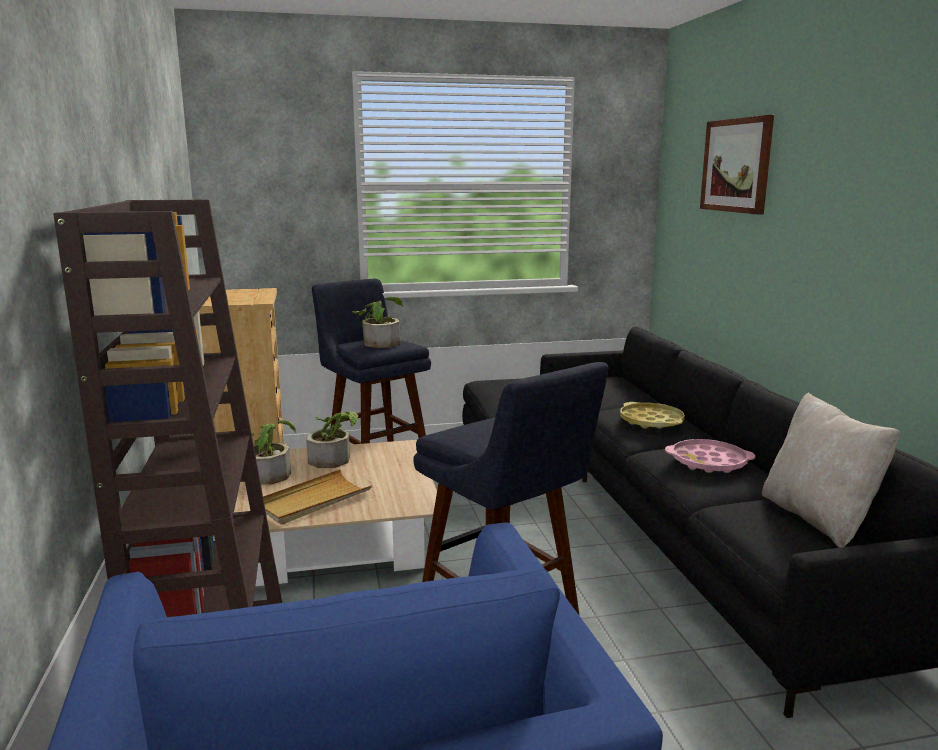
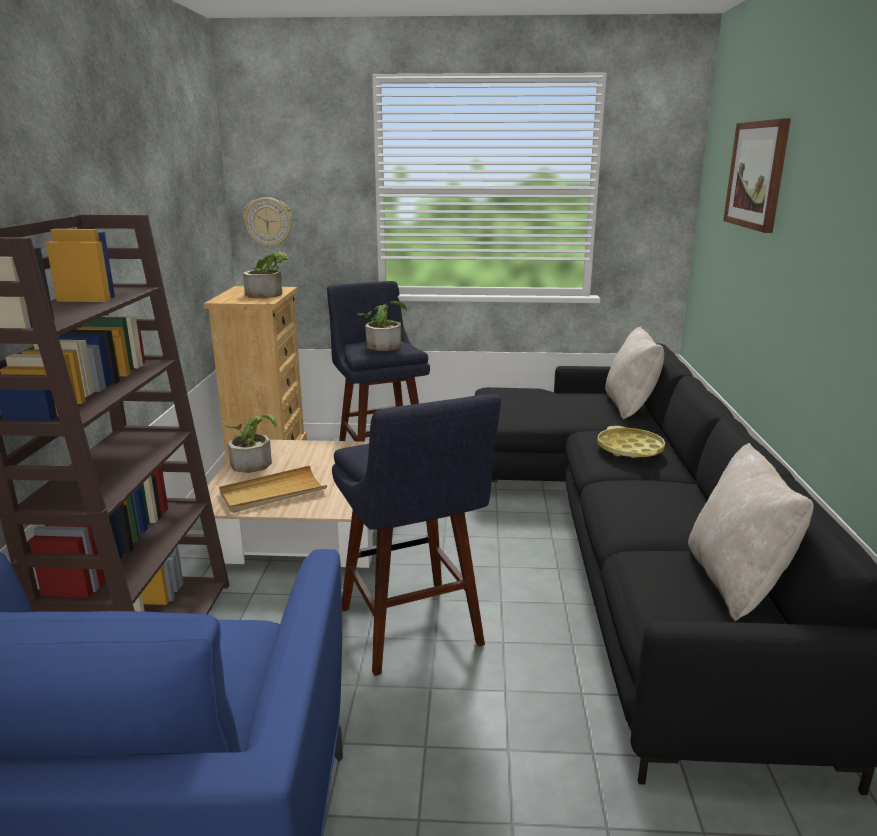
camera: 15 degrees right, 5 degrees up
(241, 221) = (268, 222): none -> wall clock
(334, 458) = (317, 453): potted plant -> potted plant (269, 294)
(622, 386) = (630, 406): none -> beige pillow
(708, 462) = (658, 502): pink tray -> none

